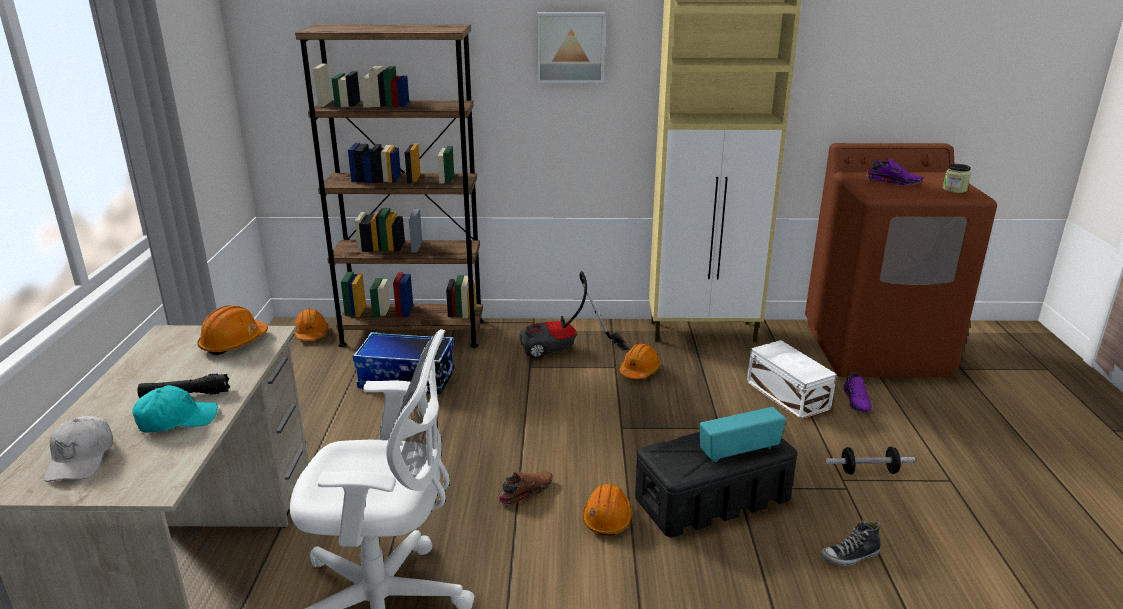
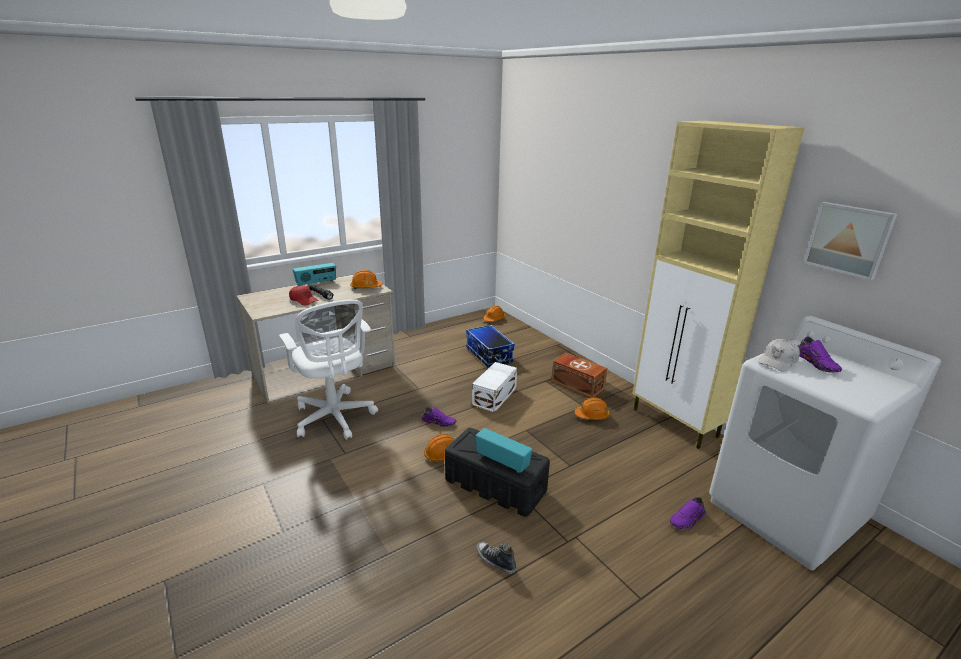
camera: 55 degrees right, 0 degrees up
(81, 459) = (269, 297): white cap -> white cap (778, 361)
(112, 386) = (316, 283): none -> radio
(176, 420) = (303, 300): turquoise cap -> red cap
(412, 333) = (529, 339): brown bookcase -> none
(524, 491) = (439, 422): brown shoe -> purple shoe
(564, 350) = (577, 384): vacuum cleaner -> brown storage box
(570, 47) = (638, 190): picture -> picture (849, 239)
(787, 394) = (649, 482): white storage box -> white storage box (495, 396)
(868, 471) = (600, 547): dumbbell -> none
(876, 349) = (786, 512): brown washing machine -> white washing machine
(954, 189) = (858, 392): jar -> none

